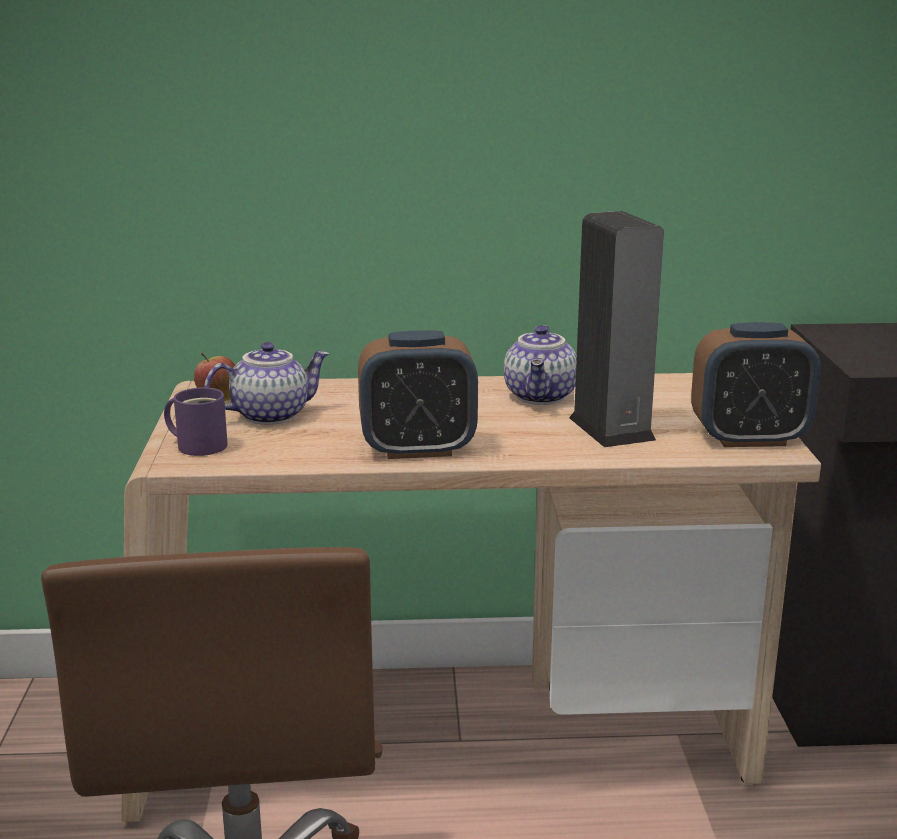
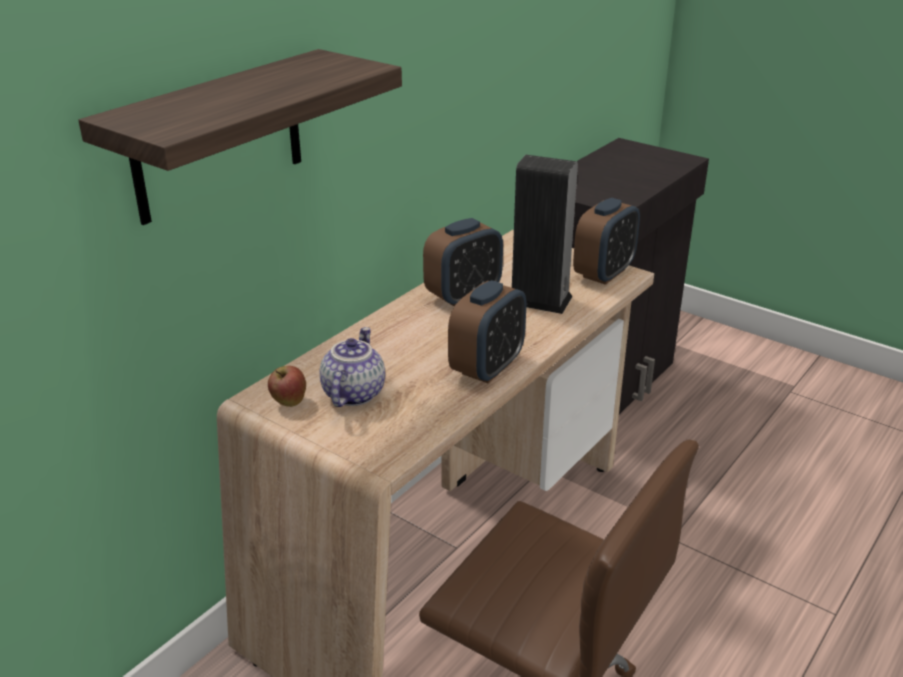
camera: 50 degrees left, 10 degrees up
(199, 445) = (366, 441): purple mug -> none
(220, 86) = (218, 136): none -> shelf
(542, 397) = (463, 296): teapot -> alarm clock

